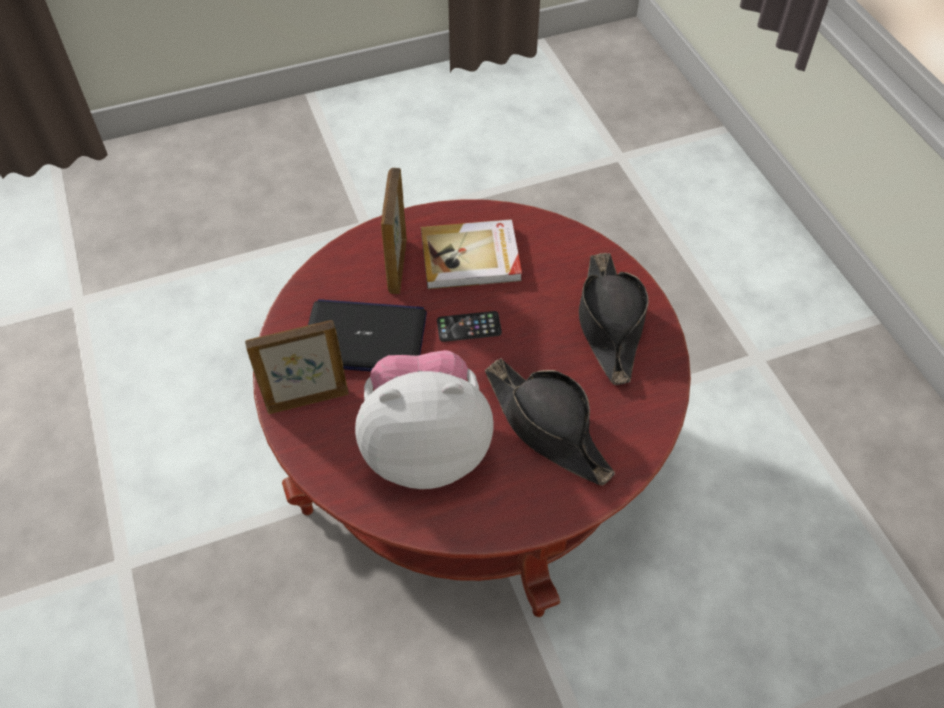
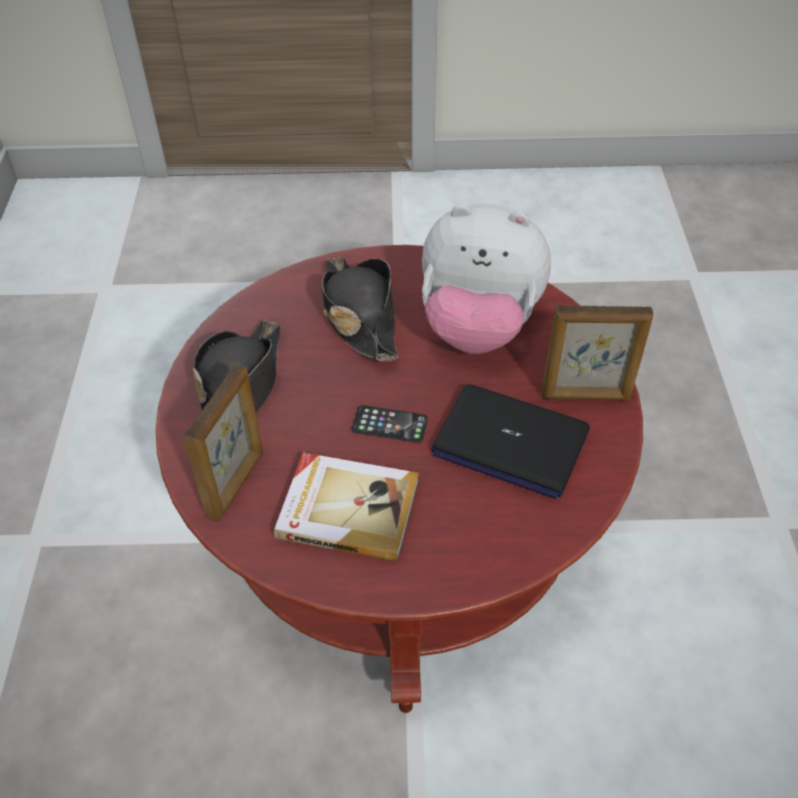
camera: 160 degrees left, 5 degrees down
(397, 266) = (445, 523): picture frame -> picture frame (237, 484)

